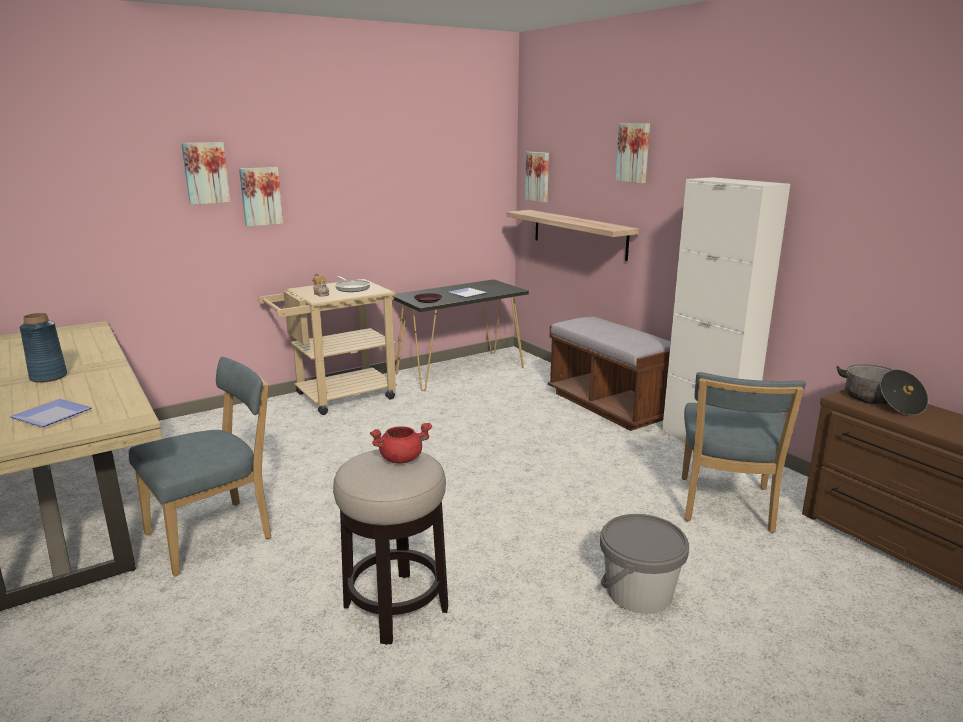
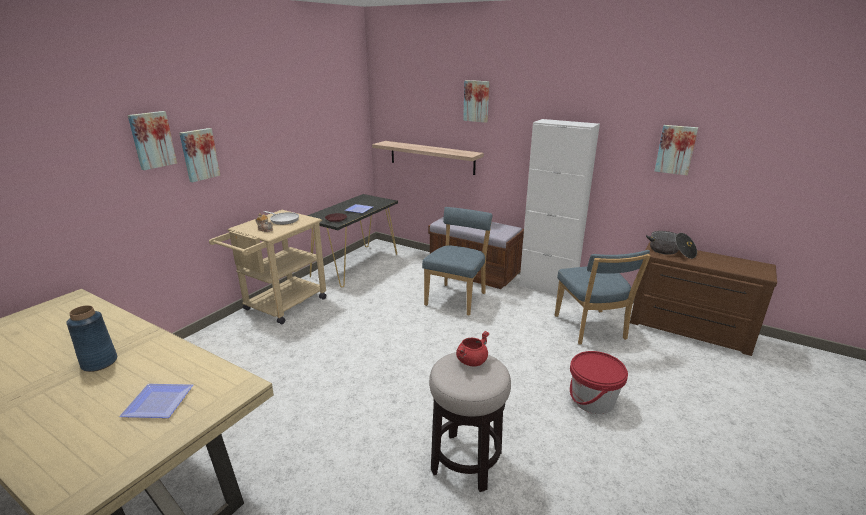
camera: 25 degrees left, 5 degrees up
(215, 534) = (284, 450): blue chair -> blue chair (457, 298)
(538, 176) = (391, 116): picture -> picture (676, 149)
(639, 592) = (593, 400): grey bucket -> red bucket

